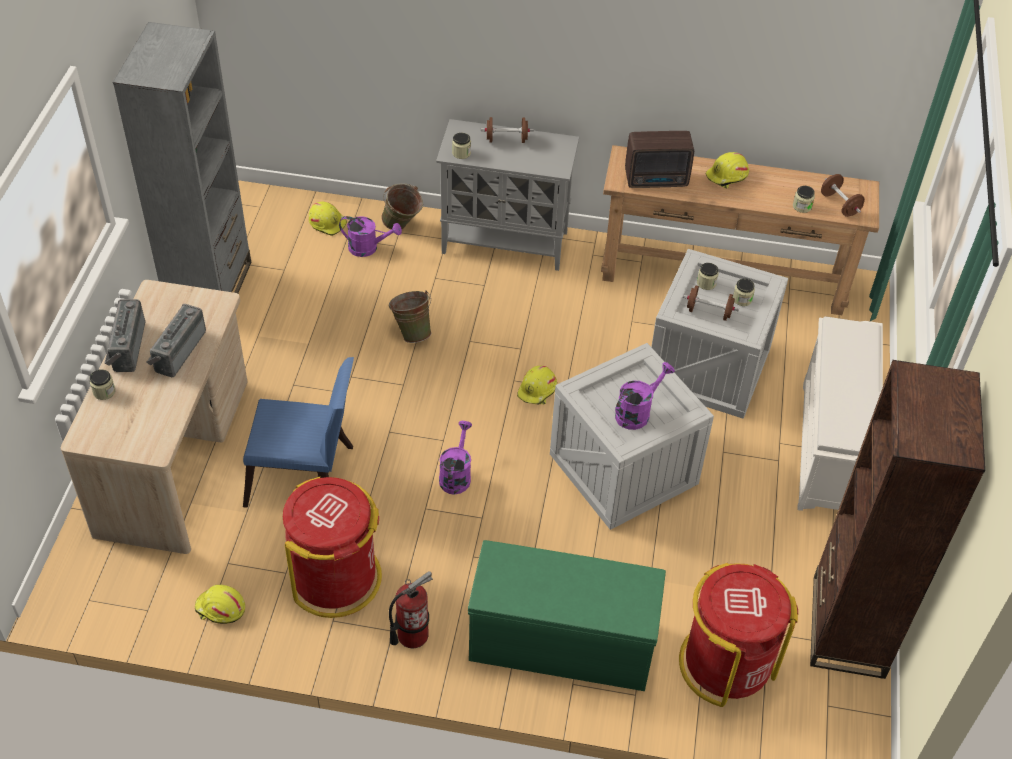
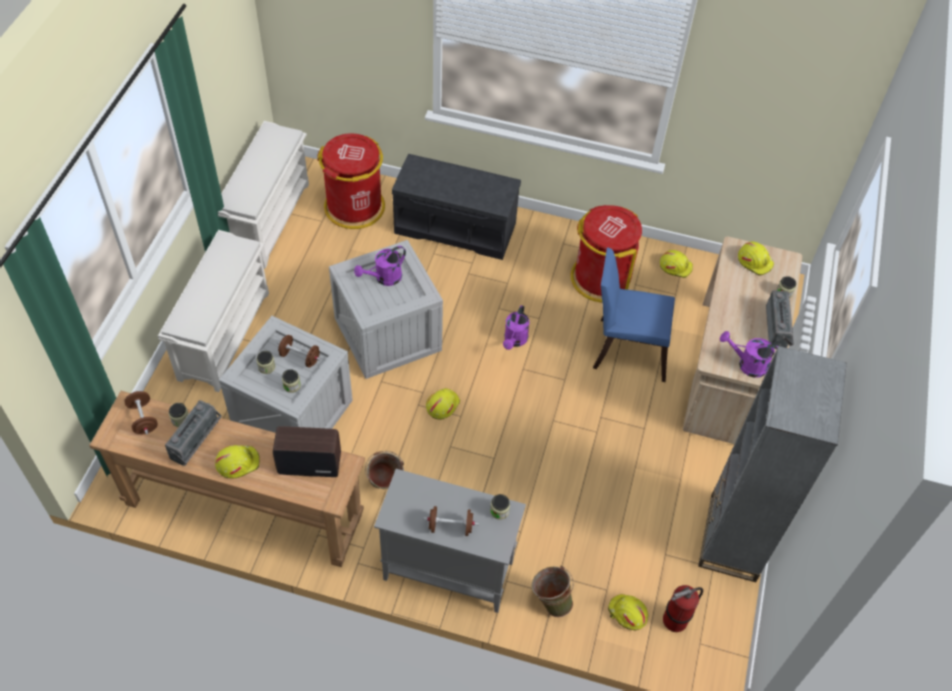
camera: 175 degrees left, 5 degrees up
(132, 432) = (755, 261): none -> yellow hard hat
(177, 350) = (737, 321): radio -> radio (197, 442)
(368, 248) = (584, 575): purple watering can -> purple watering can (747, 364)
(412, 332) = (544, 472): green bucket -> green bucket (384, 486)
(412, 635) = (550, 240): fire extinguisher -> fire extinguisher (675, 620)
(560, 642) = (456, 227): green bench -> grey bench
(847, 626) = (268, 219): brown bookcase -> white shoe rack

